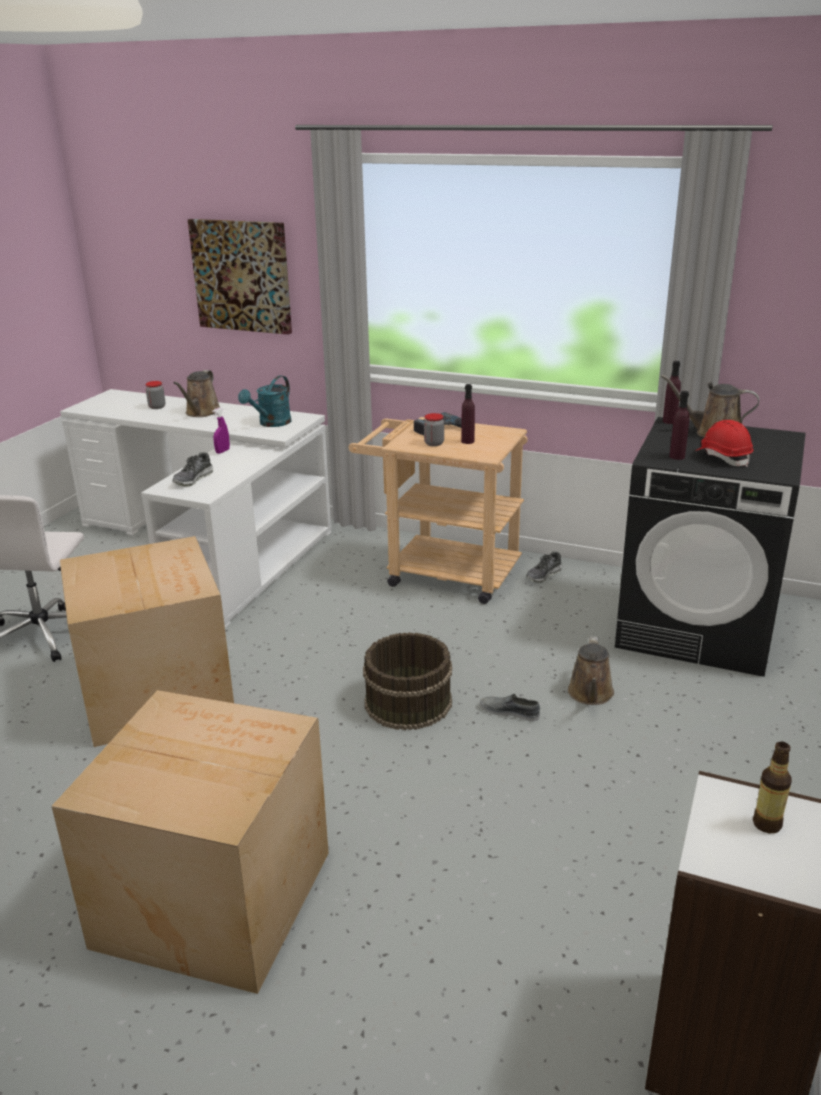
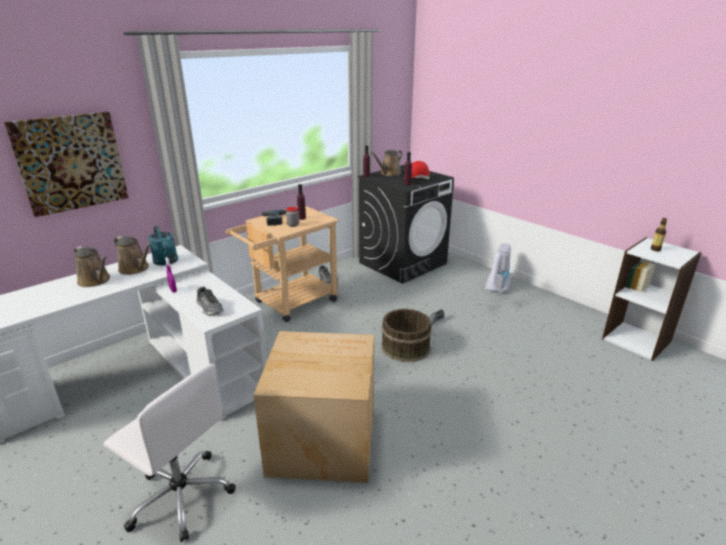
camera: 65 degrees left, 0 degrees up
(157, 407) = (43, 296): jar -> none
(213, 895) = (533, 449): cardboard box -> none
(590, 694) = (433, 300): brown watering can -> brown watering can (135, 269)
(715, 767) = (496, 292): none -> vacuum cleaner

